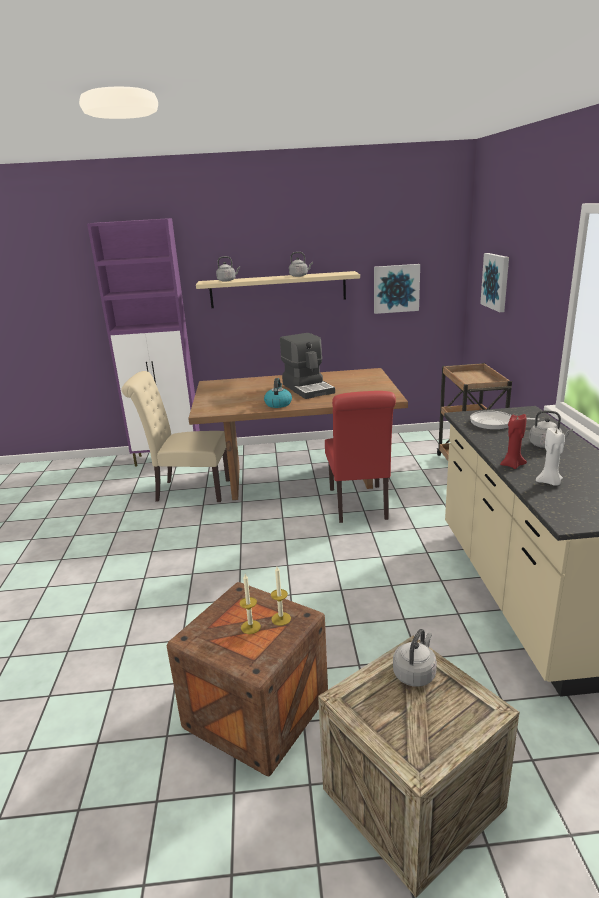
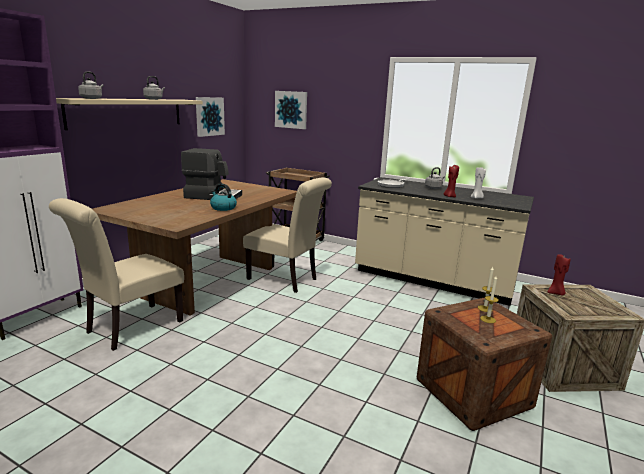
camera: 60 degrees left, 5 degrees down
(359, 506) = (286, 280): red chair -> beige chair
(415, 673) = (555, 293): grey kettle -> red candle

